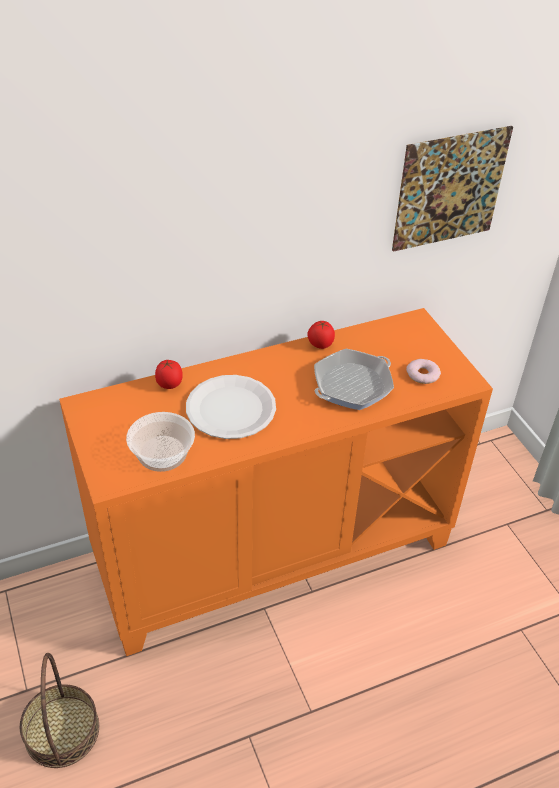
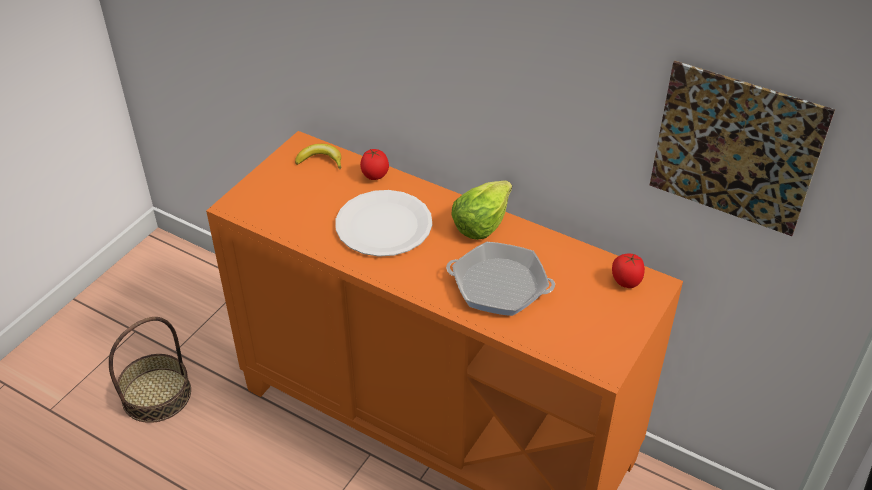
camera: 55 degrees right, 0 degrees up
(114, 404) = (320, 160): none -> banana
(163, 453) = (292, 216): bowl -> none
(281, 360) = (481, 222): none -> lettuce
(320, 345) = (531, 236): tomato -> tomato (626, 282)
(422, 374) = (573, 328): donut -> none

